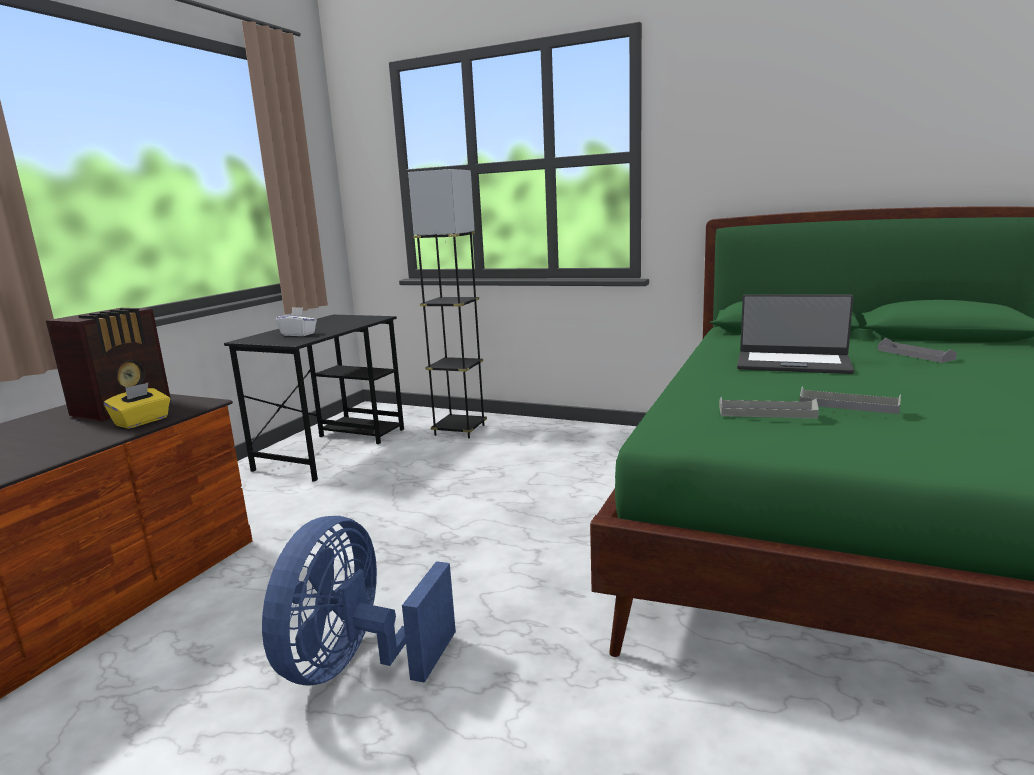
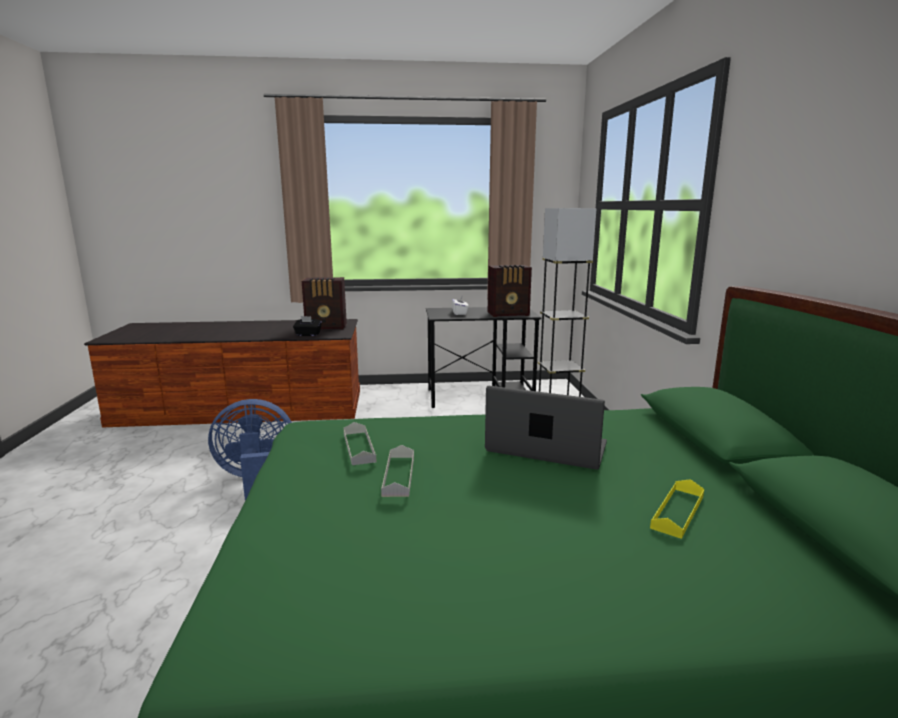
camera: 60 degrees right, 0 degrees up
(142, 422) = (308, 334): yellow tissue box -> black tissue box
(355, 321) = (509, 314): none -> radio
(792, 363) = (546, 448): laptop -> laptop turned 120 degrees clockwise
(915, 354) = (677, 512): grey tray -> yellow tray

